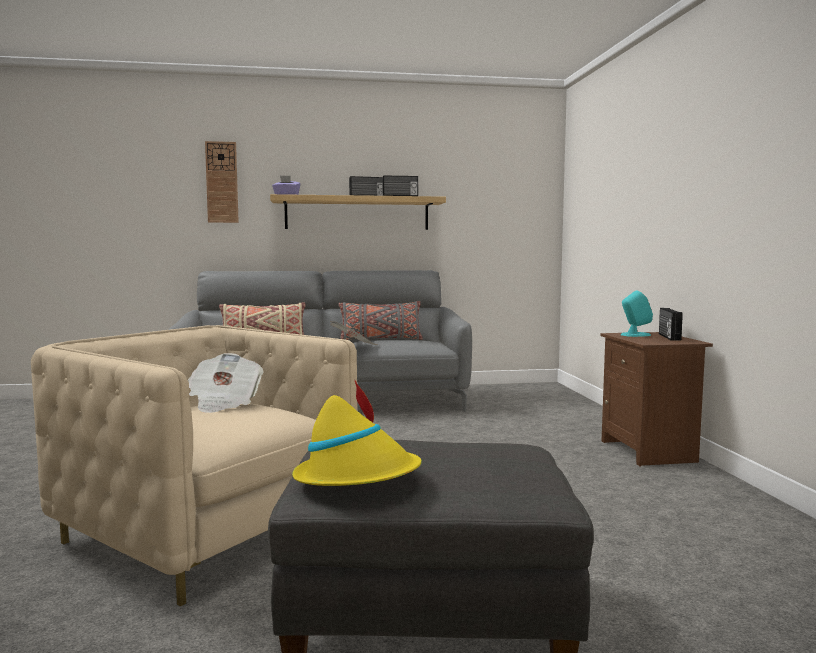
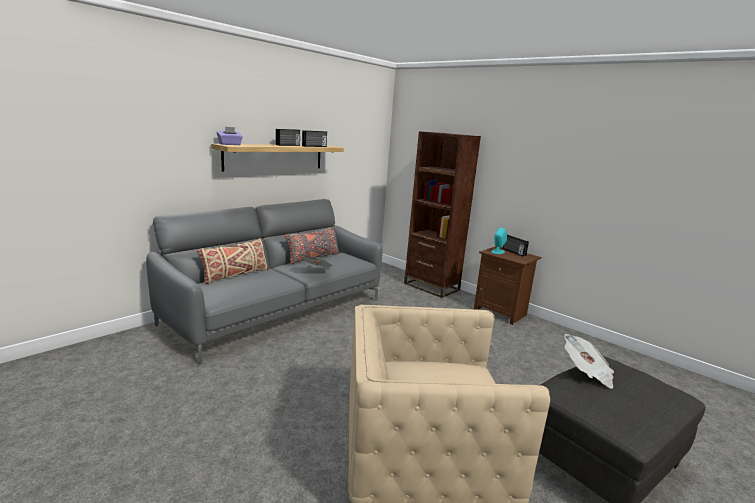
camera: 40 degrees left, 10 degrees up
(222, 182) = (165, 129): wall clock -> none
(224, 403) = (417, 370): newspaper -> newspaper (586, 373)
(357, 477) = (629, 415): yellow hat -> none
(583, 412) = (431, 287): none -> brown bookcase

